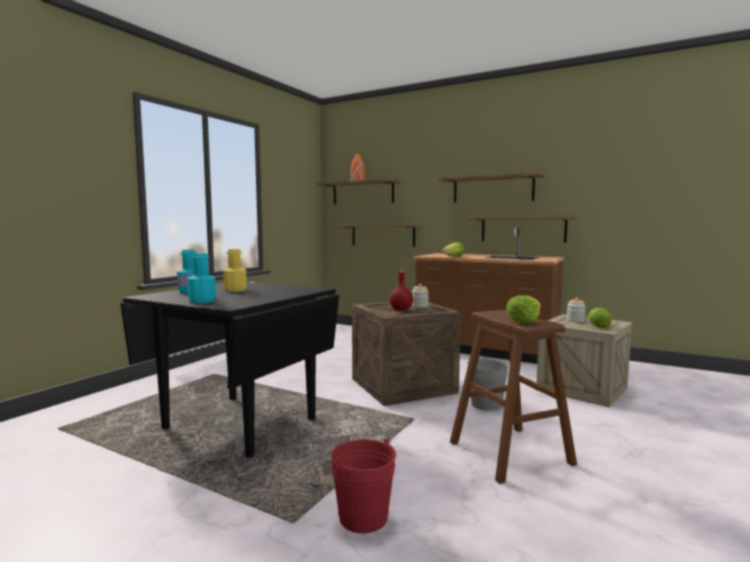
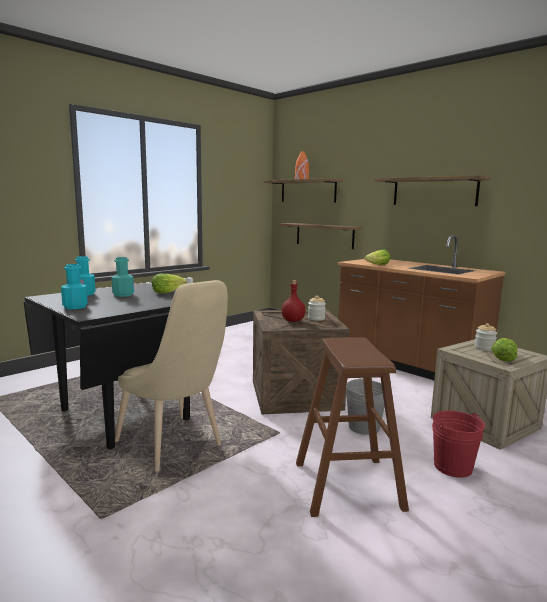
camera: 15 degrees right, 5 degrees up
(235, 290) = (123, 295): yellow bottle -> turquoise bottle
(317, 445) = (173, 446): none -> beige chair
(363, 517) = (161, 526): red bucket -> red bucket (453, 467)
(522, 229) = (463, 237): shelf -> none
(524, 321) = (357, 356): lettuce -> lettuce (167, 292)

